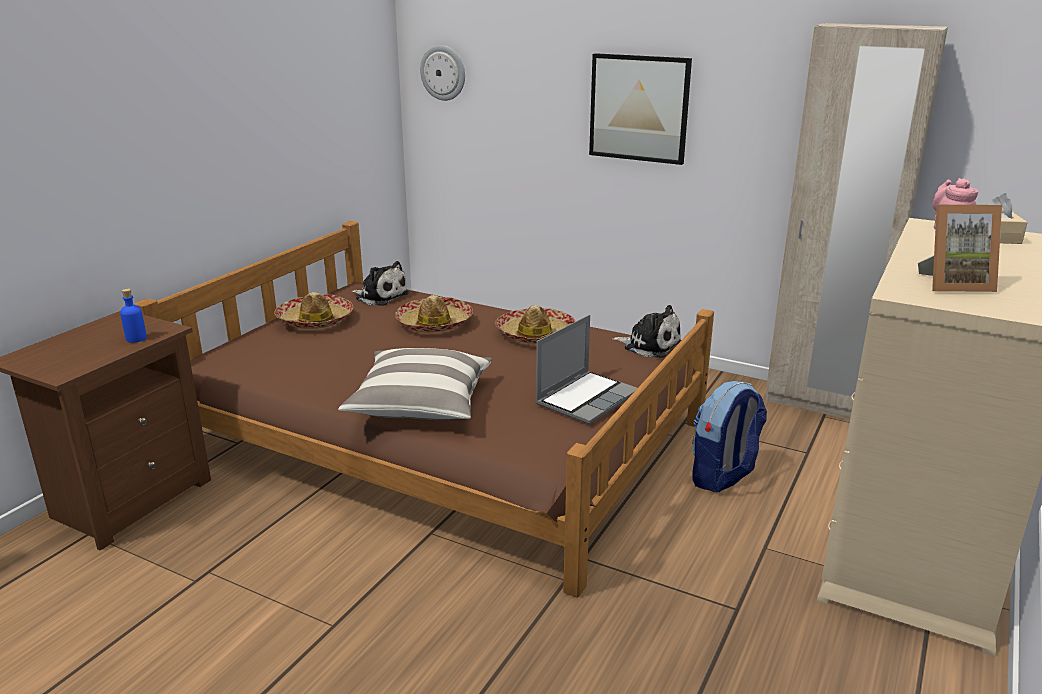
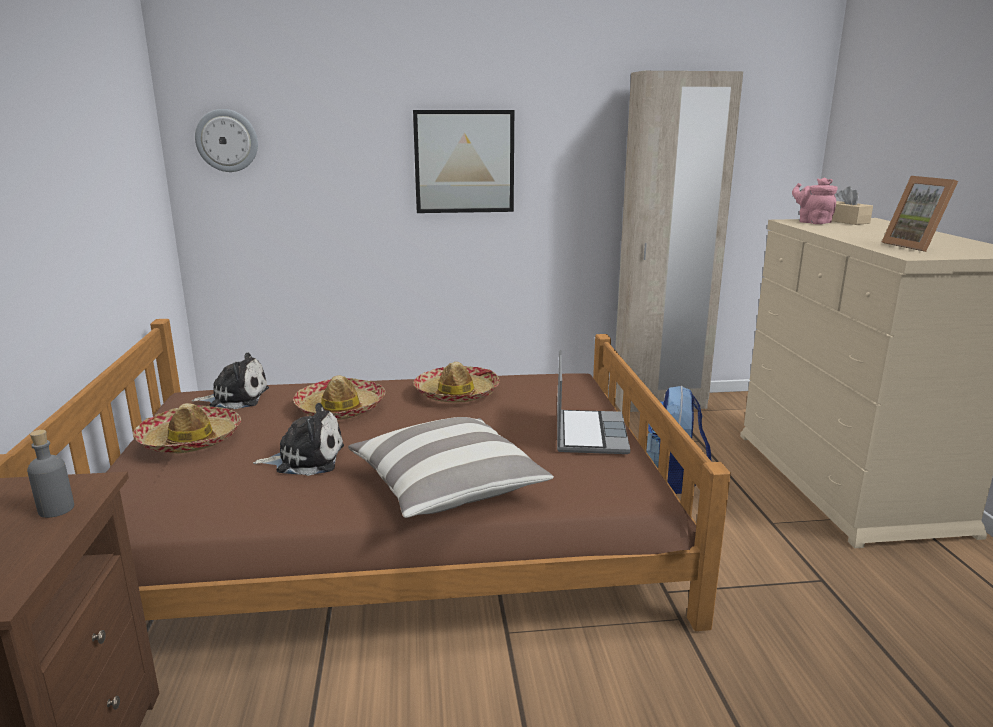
camera: 35 degrees left, 5 degrees down
(136, 338) = (56, 509): blue bottle -> grey bottle
(649, 345) = (564, 378): plush toy -> plush toy (306, 459)
(954, 284) = (916, 246): picture frame -> picture frame turned 105 degrees clockwise

